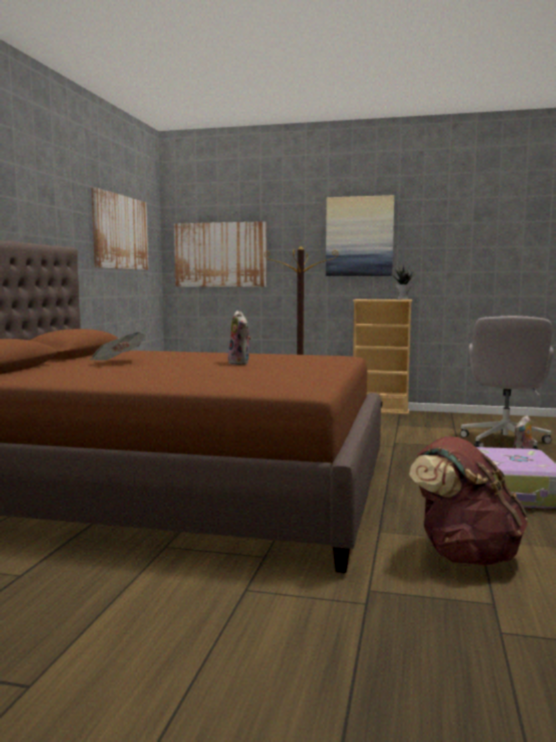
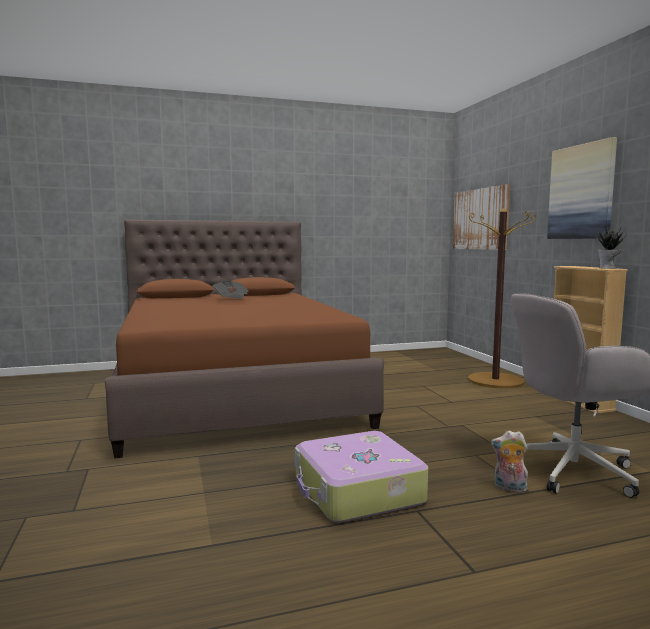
camera: 60 degrees right, 0 degrees up
(120, 232) = (378, 206): picture -> none
(240, 363) = (261, 310): plush toy -> none
(465, 555) = (166, 490): brown backpack -> none

